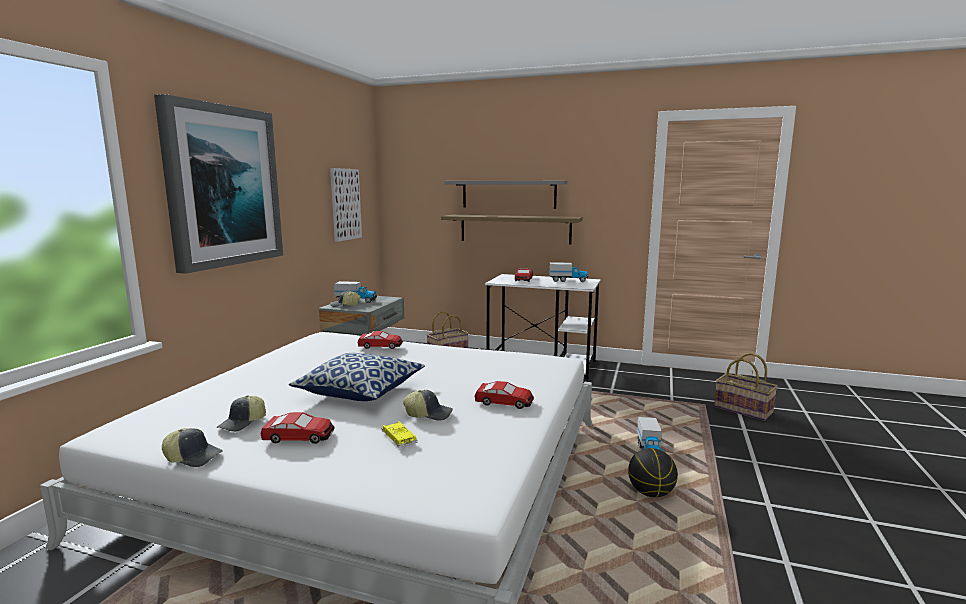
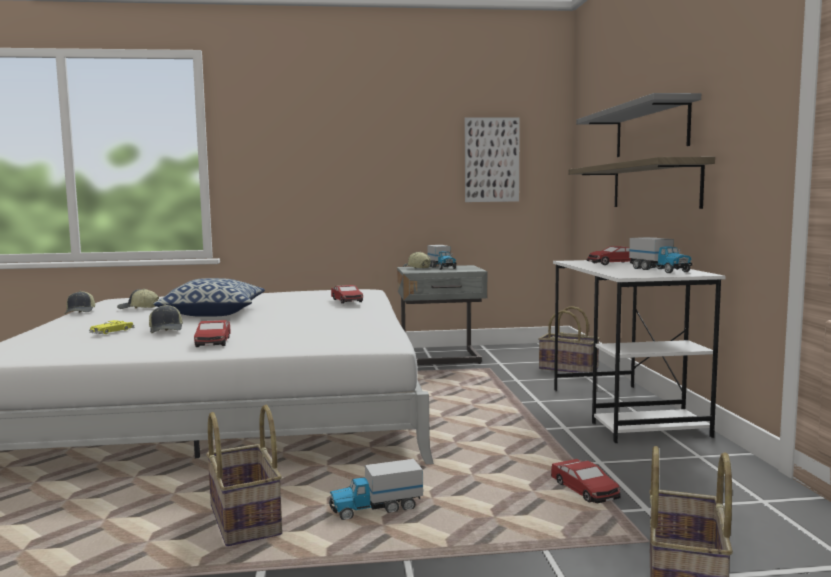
camera: 65 degrees right, 5 degrees down
(223, 186) = (302, 139): picture -> none
(299, 437) = (112, 317): toy car -> toy car (585, 490)
(651, 493) = (246, 520): basketball -> basket

